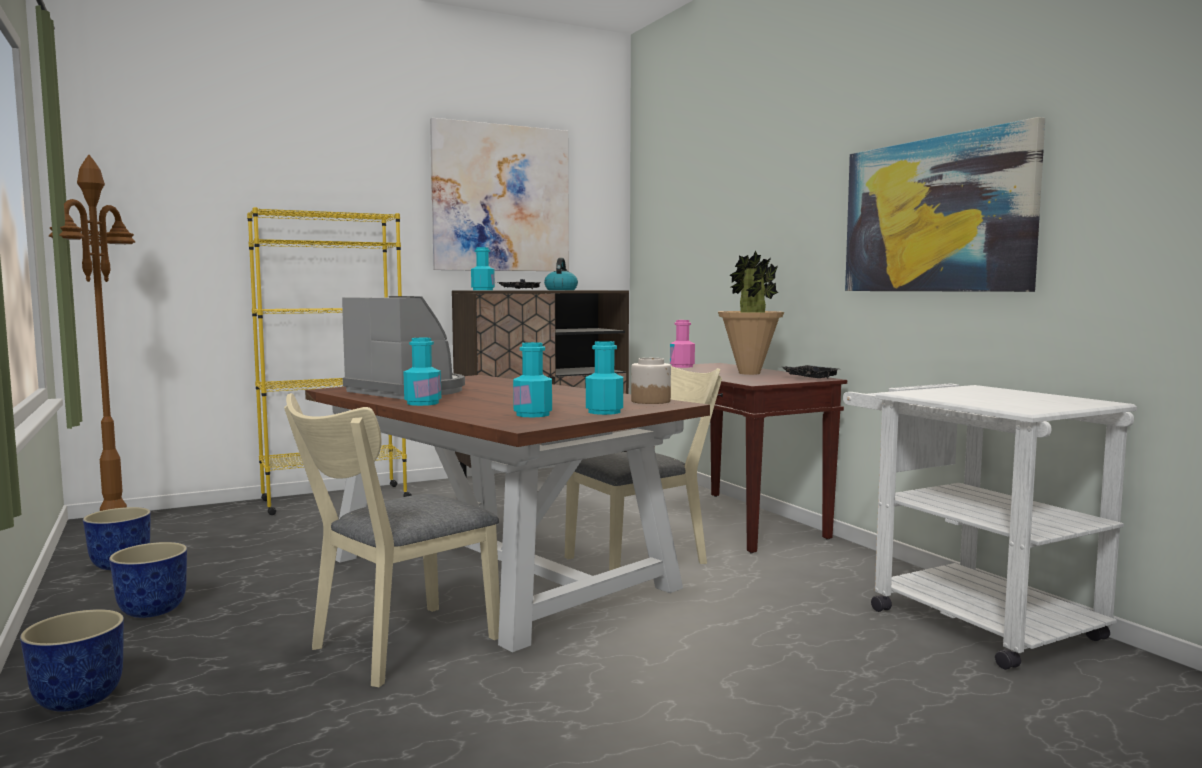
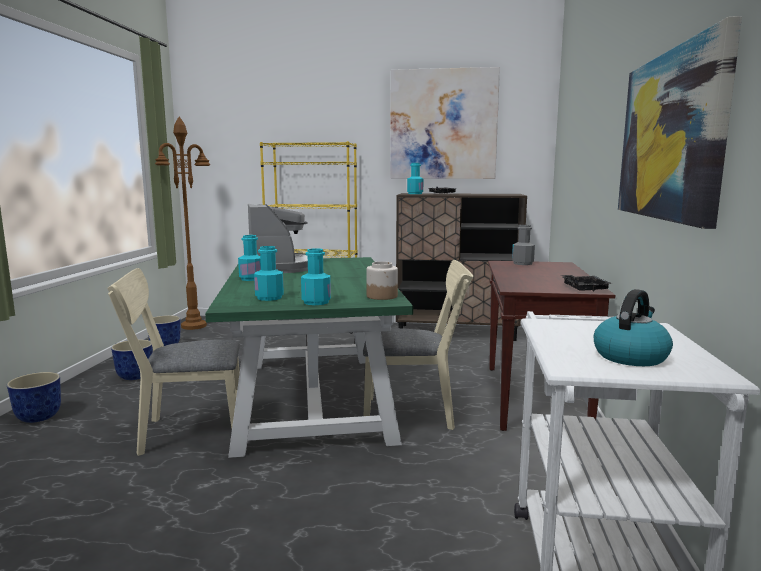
camera: 35 degrees right, 5 degrees up
(499, 573) = (313, 399): brown dining table -> green dining table
(561, 290) = (479, 194): kettle -> kettle (630, 356)
(682, 366) = (522, 263): pink bottle -> grey bottle
(749, 373) = (550, 277): potted plant -> none

